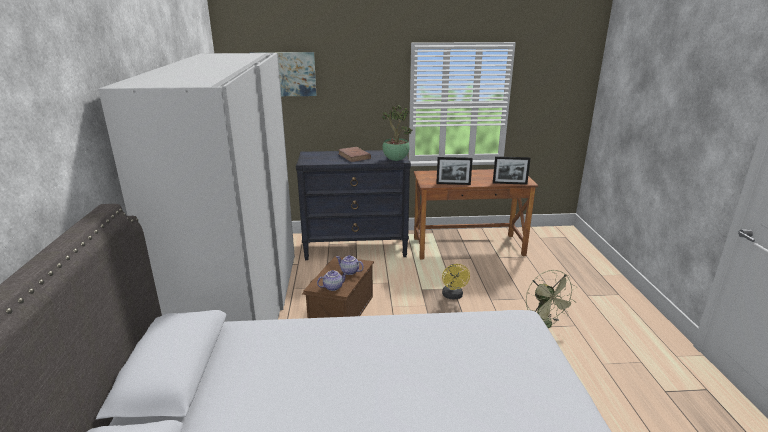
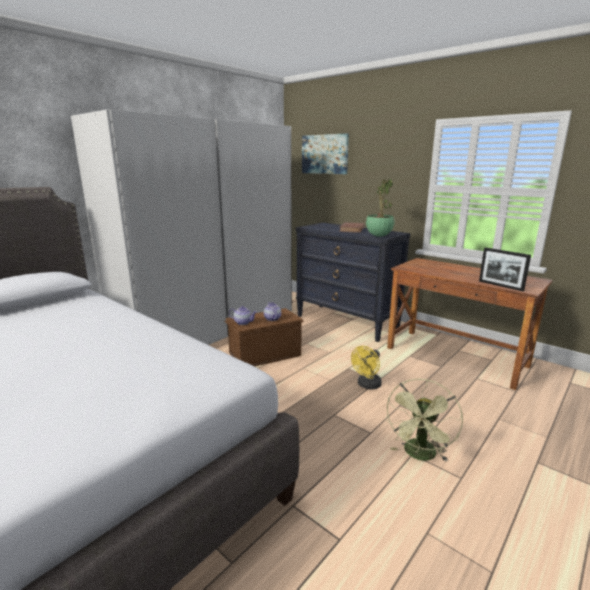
camera: 45 degrees right, 5 degrees down
(453, 184) = (431, 272): picture frame -> none

